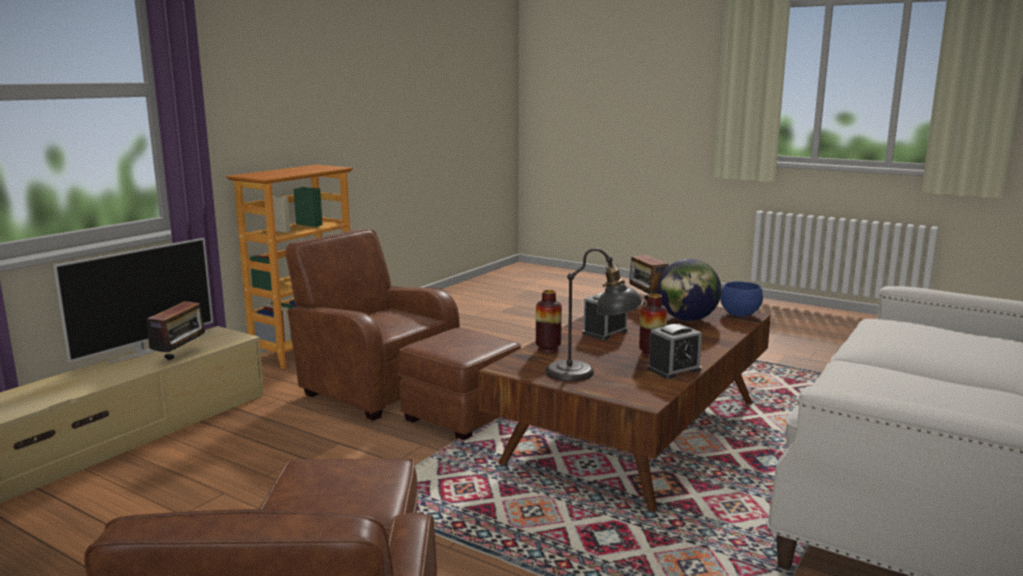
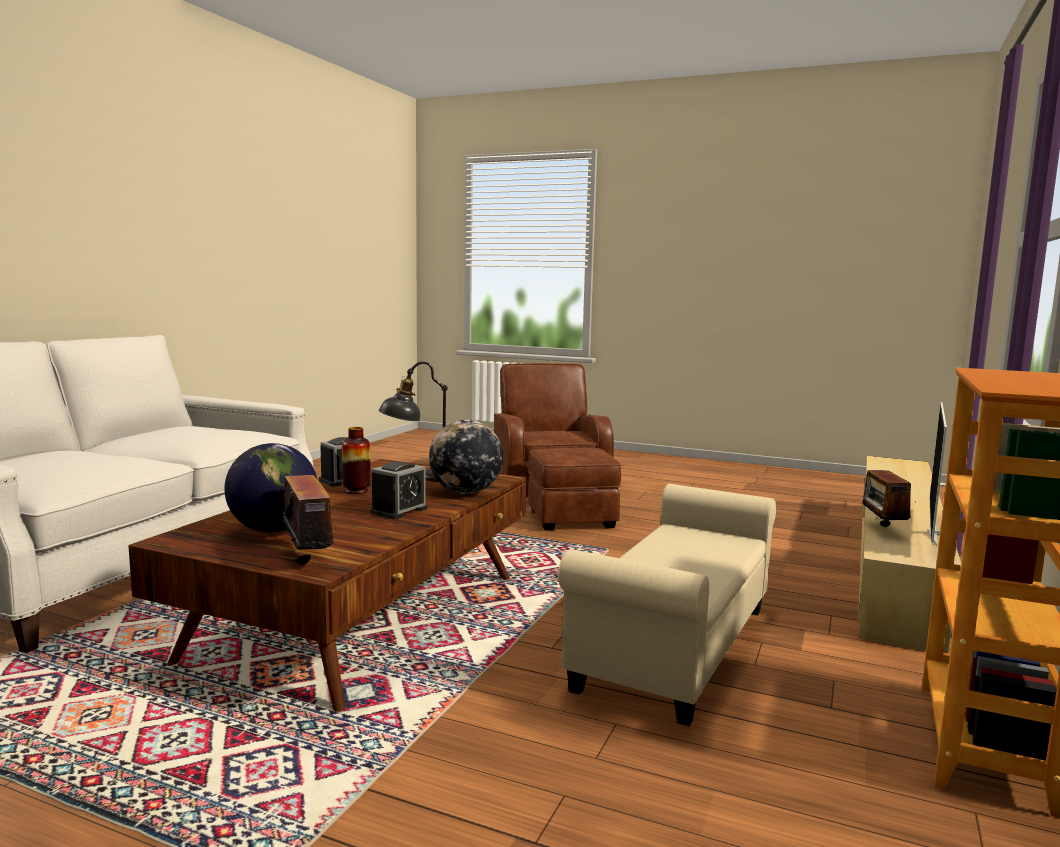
camera: 170 degrees right, 5 degrees down
(402, 396) = (675, 647): brown armchair -> beige ottoman
(548, 349) = (465, 492): vase -> globe
(738, 314) = (182, 541): blue bowl -> none

